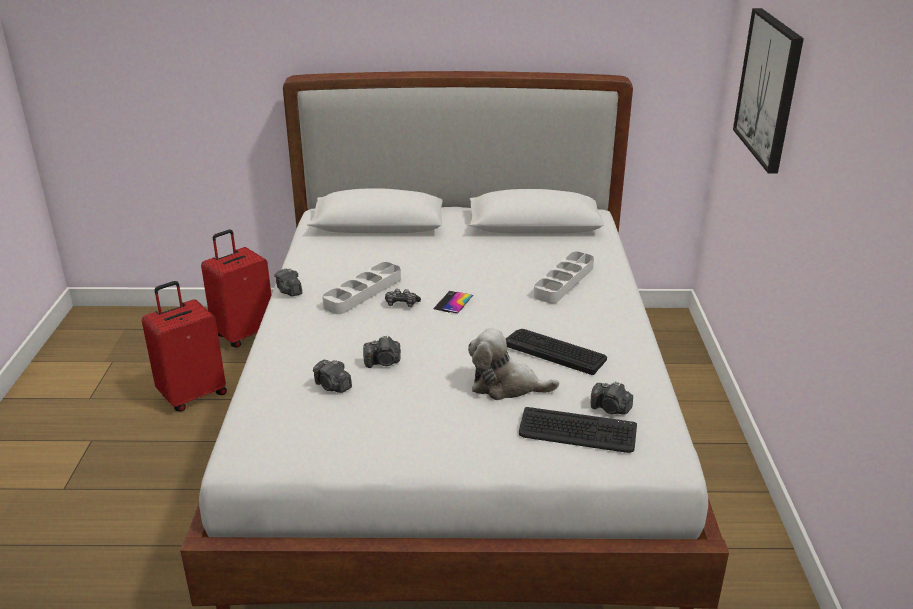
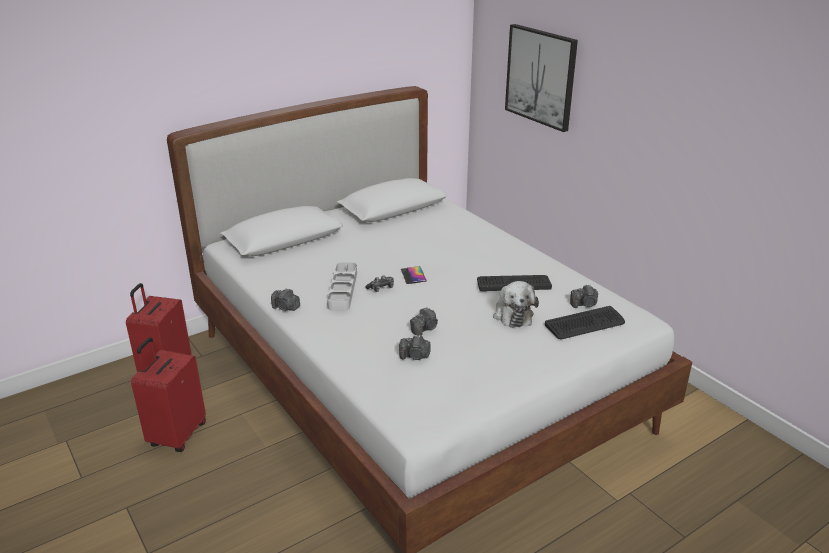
camera: 35 degrees left, 0 degrees up
(506, 385) = (512, 314): plush toy -> plush toy turned 75 degrees counterclockwise
(564, 281) = (462, 239): grey tray -> none

